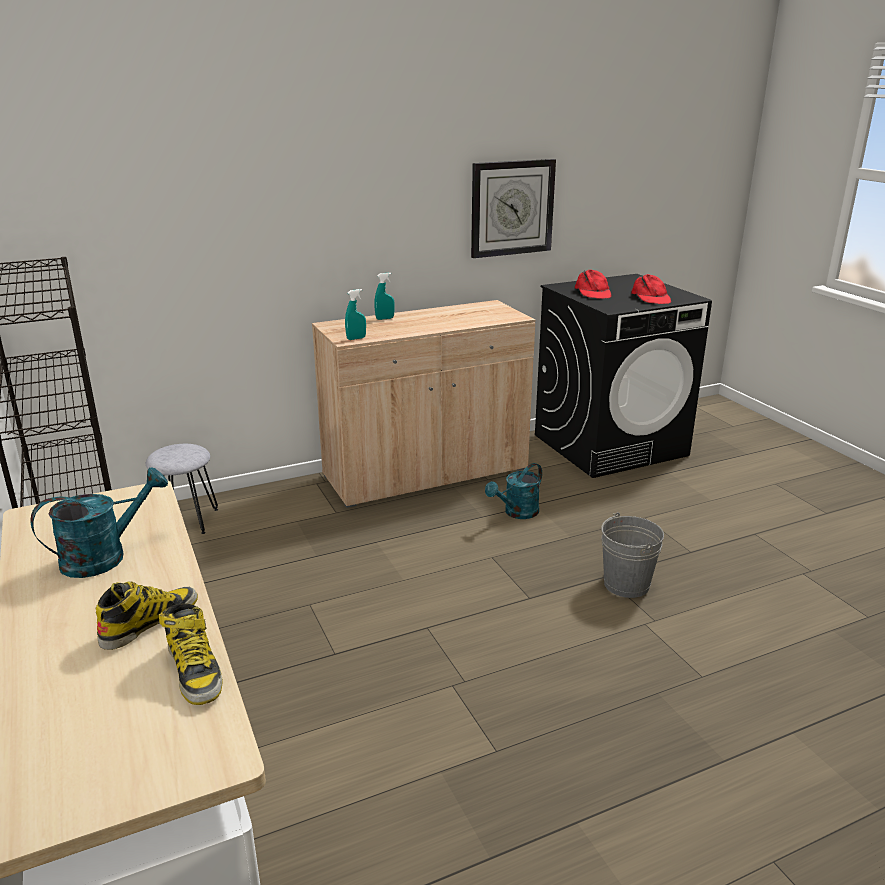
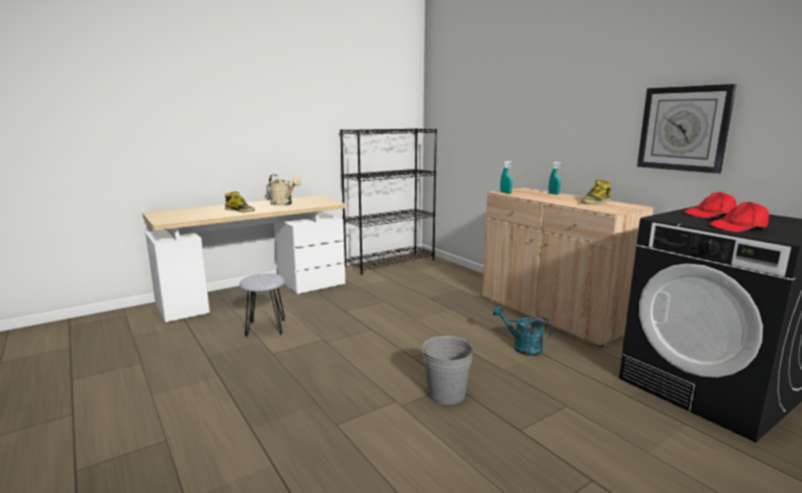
camera: 80 degrees right, 10 degrees down
(105, 556) = (284, 204): turquoise watering can -> beige watering can
(188, 520) = (444, 270): grey stool -> grey stool (266, 329)
(195, 671) = (209, 216): boot -> boot (596, 202)

